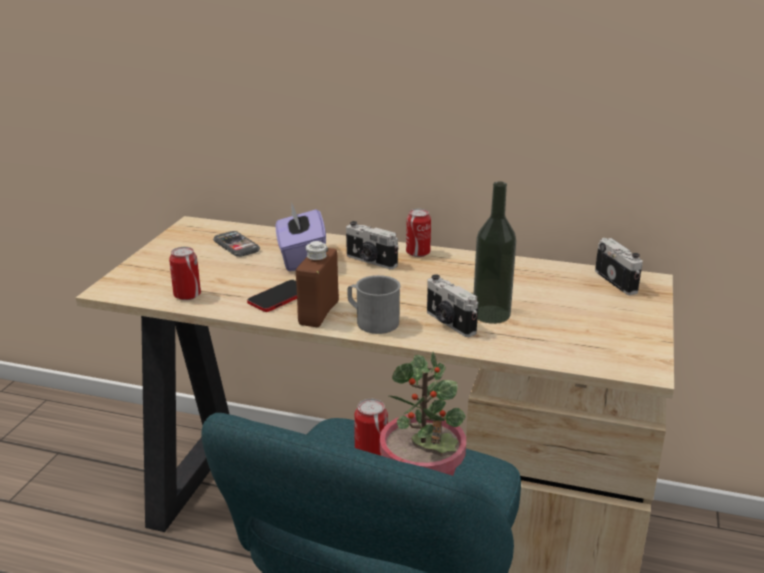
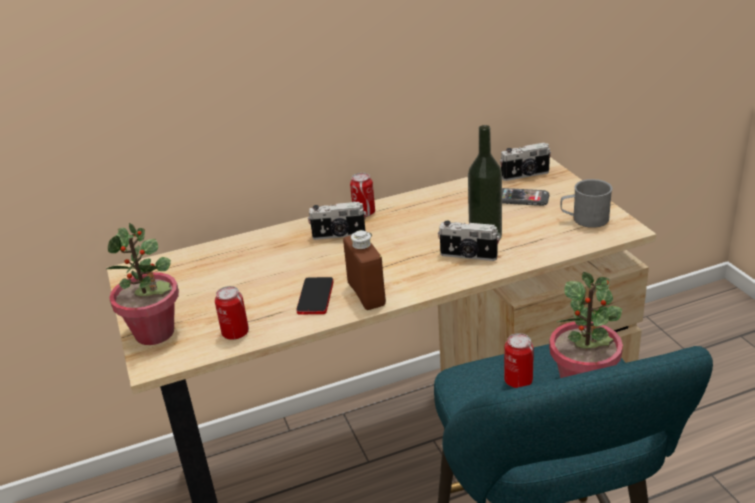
camera: 35 degrees left, 5 degrees up
(142, 271) = (155, 333): none -> potted plant
(236, 246) = (205, 272): phone -> phone (522, 199)
(301, 259) = (280, 258): purple tissue box -> none
(372, 321) = (415, 281): grey mug -> grey mug (584, 219)
(617, 281) = (525, 175): camera -> camera turned 135 degrees clockwise

